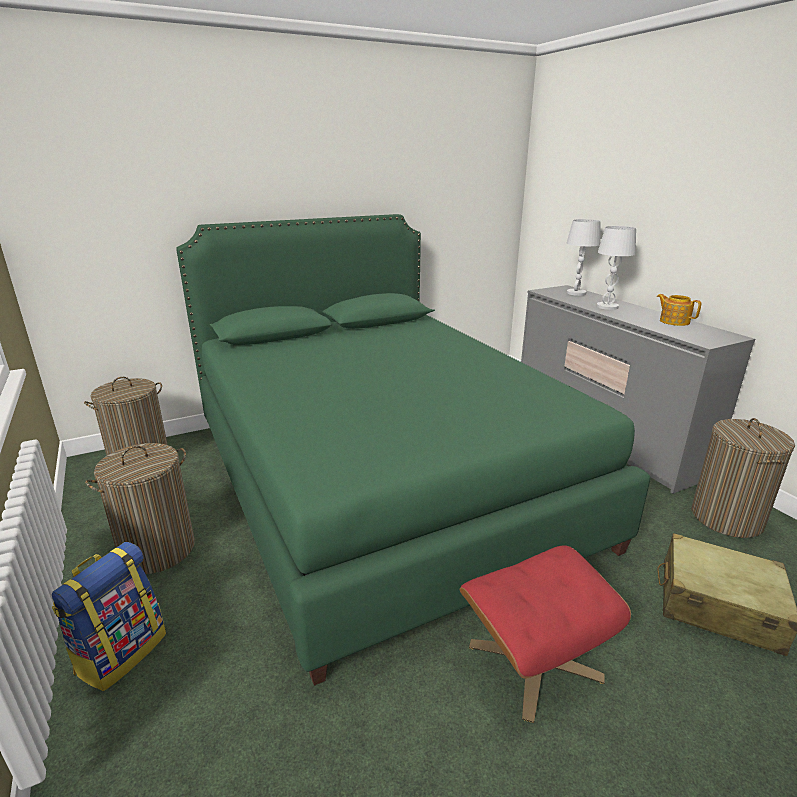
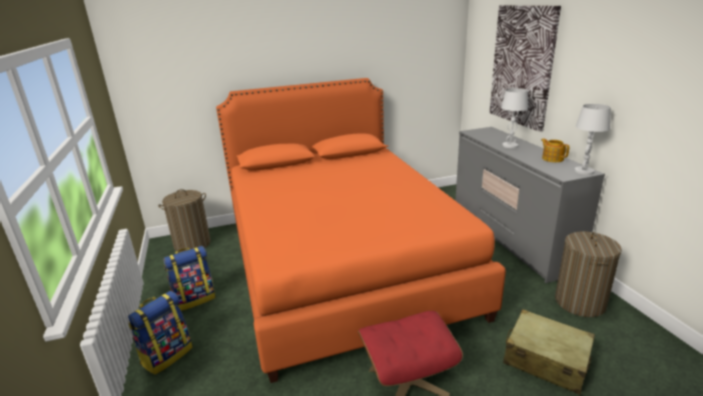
camera: 10 degrees right, 0 degrees up
(158, 550) = (195, 299): laundry basket -> backpack
(380, 481) = (341, 263): green bed -> orange bed
(576, 293) = (494, 133): white table lamp -> white table lamp (584, 171)
(618, 198) = (522, 66): none -> picture

